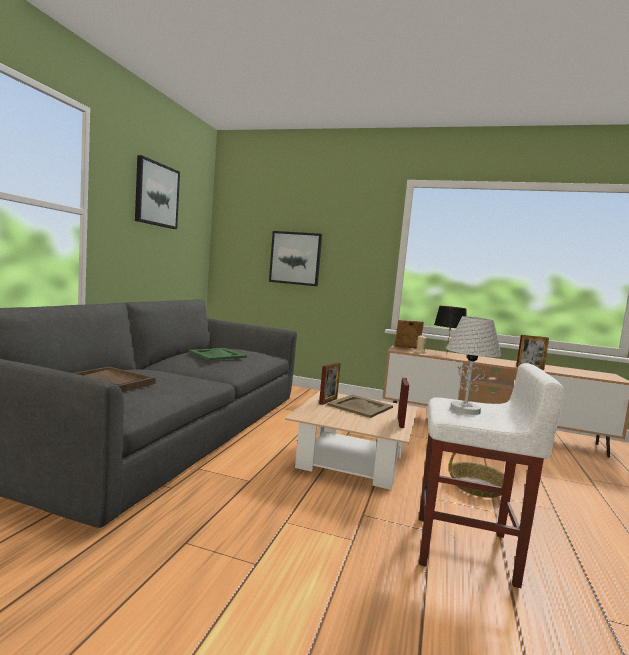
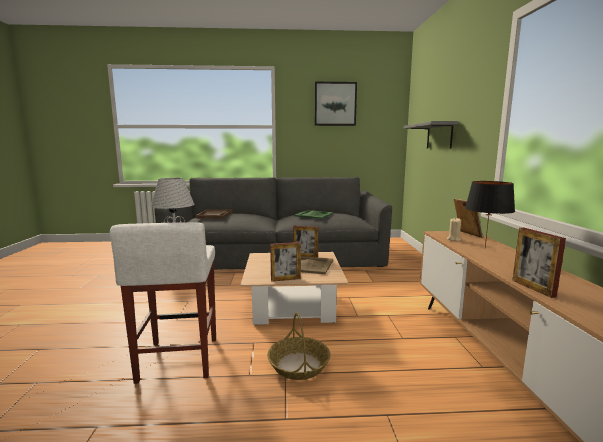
camera: 70 degrees right, 5 degrees up
(295, 258) = (439, 136): picture -> grey shelf

